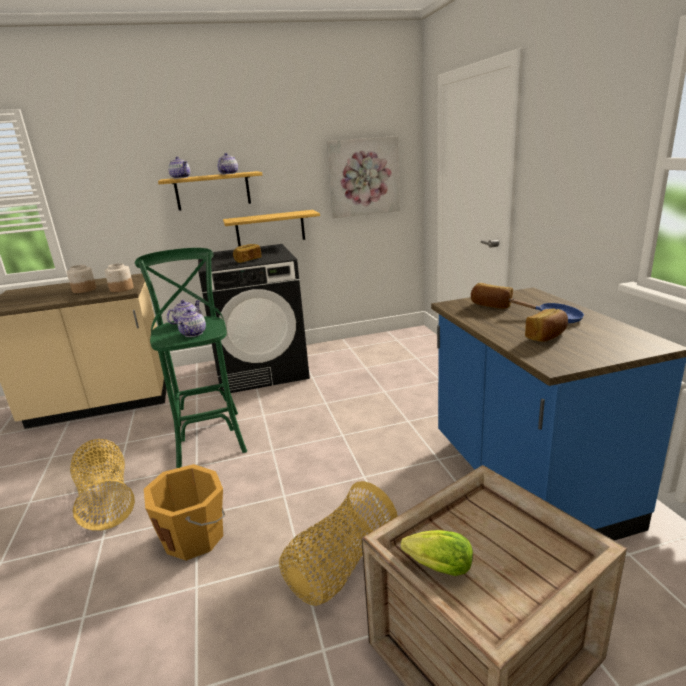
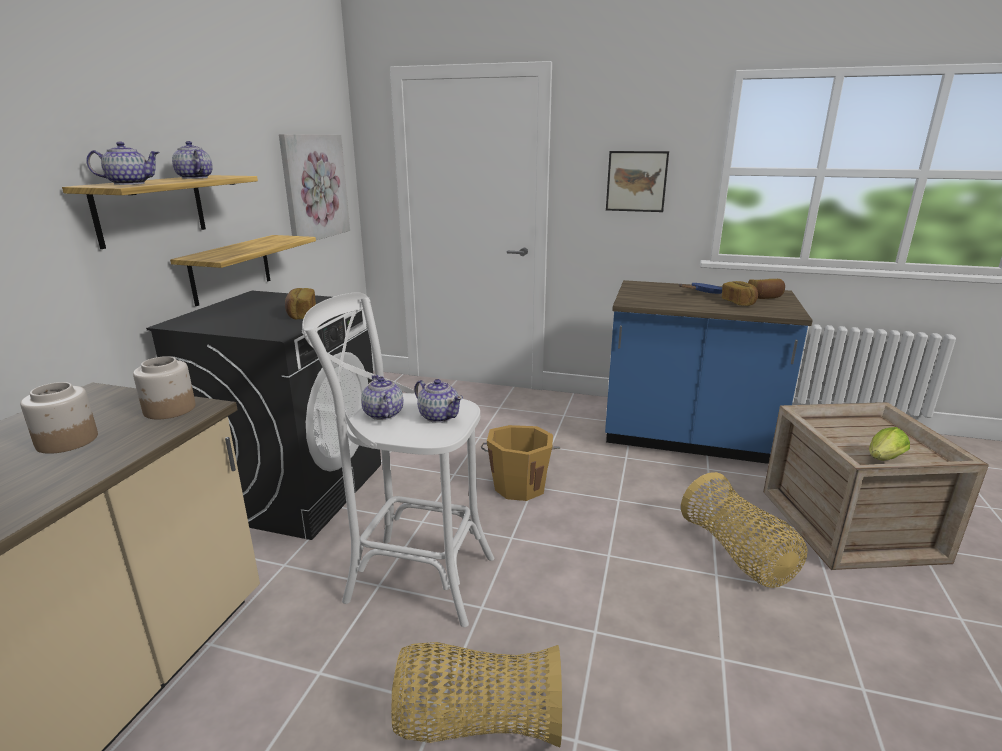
camera: 60 degrees left, 0 degrees up
(195, 537) = (635, 641): orange bucket -> orange bucket (519, 485)
(210, 434) = (414, 576): green stool -> white stool
(491, 305) = (651, 296): bread -> bread (765, 297)
(576, 176) = (636, 181): none -> picture

